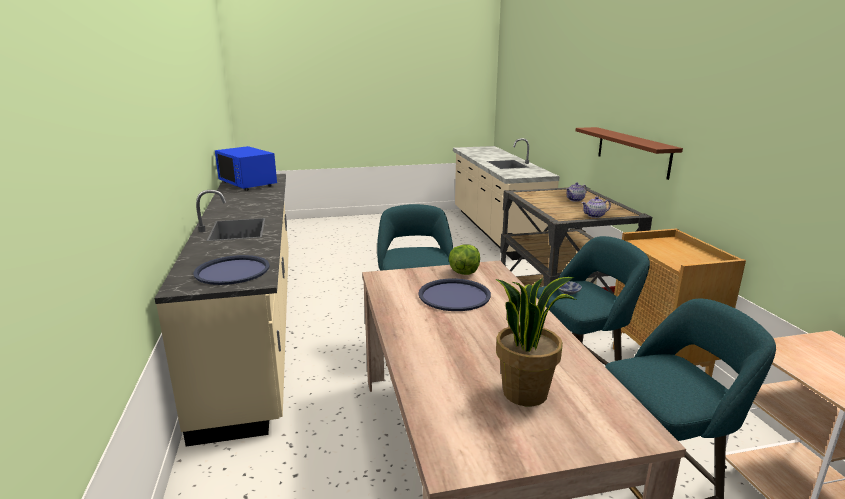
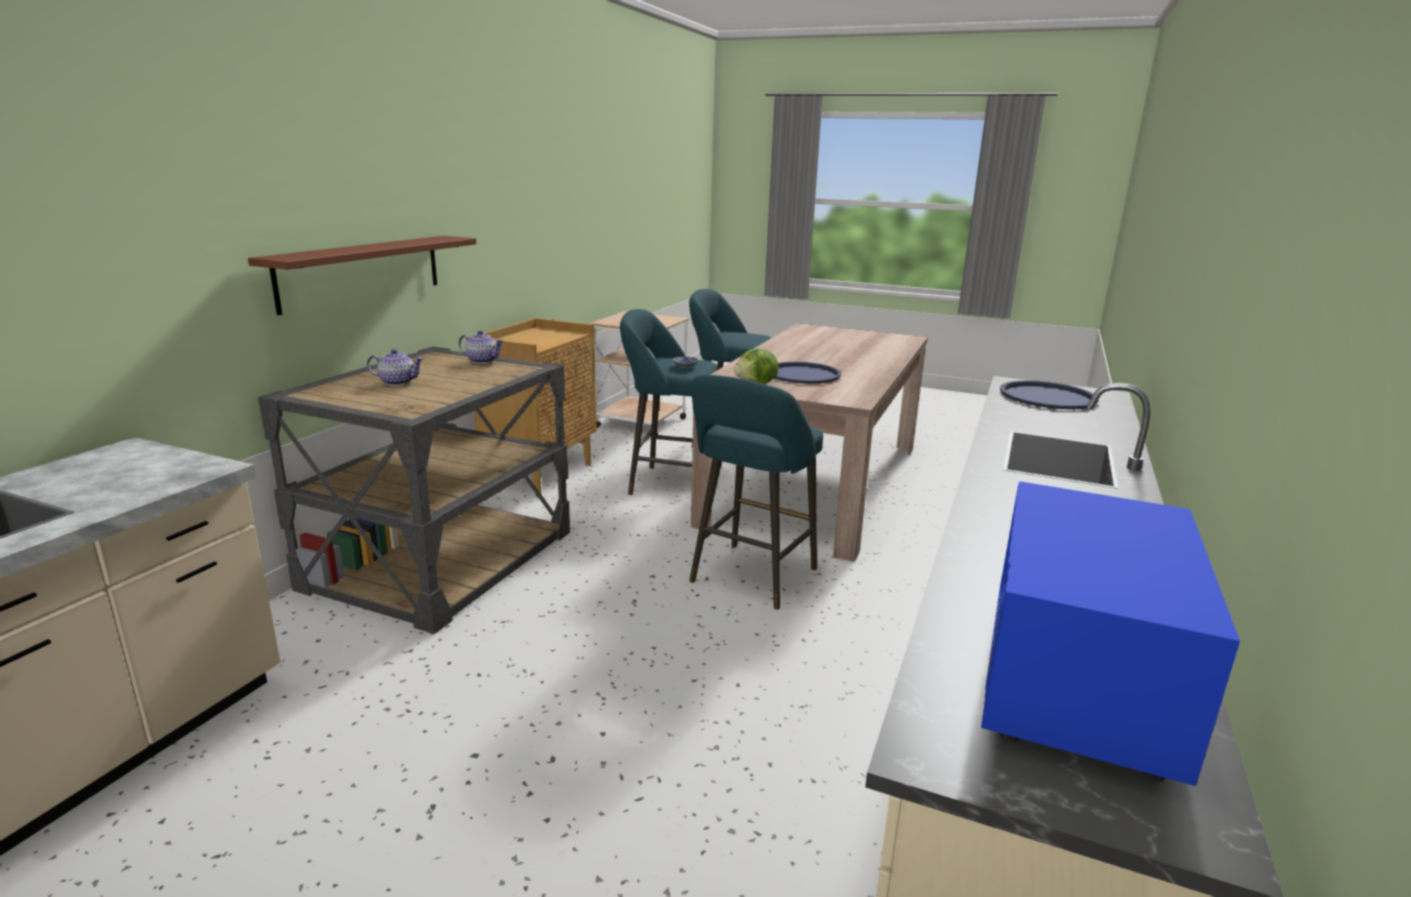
camera: 145 degrees left, 0 degrees up
(248, 184) = (1079, 684): blue microwave -> blue microwave turned 150 degrees counterclockwise
(525, 392) = (839, 340): potted plant -> none

